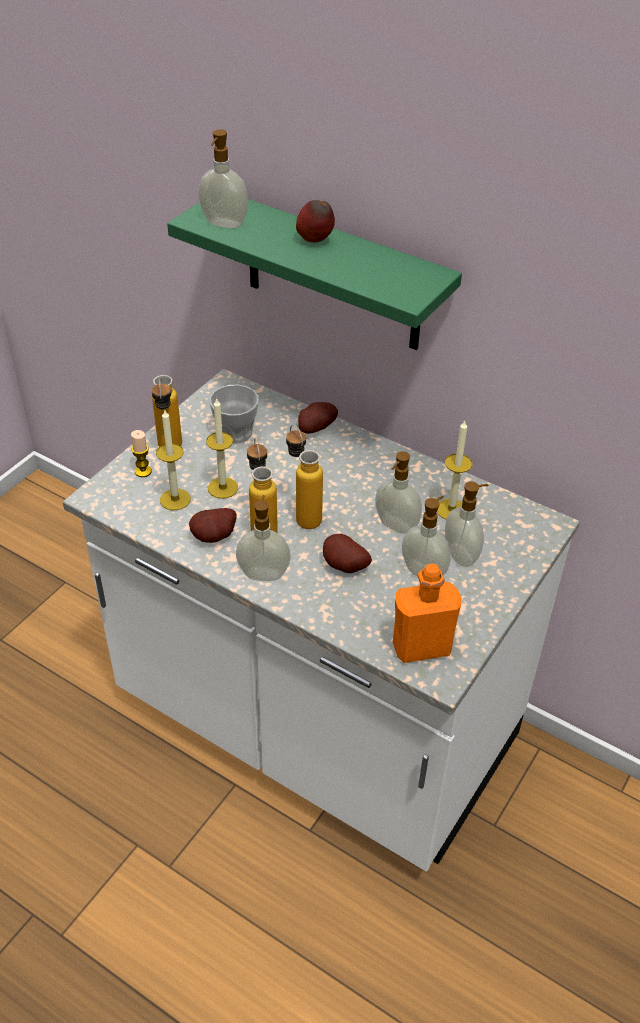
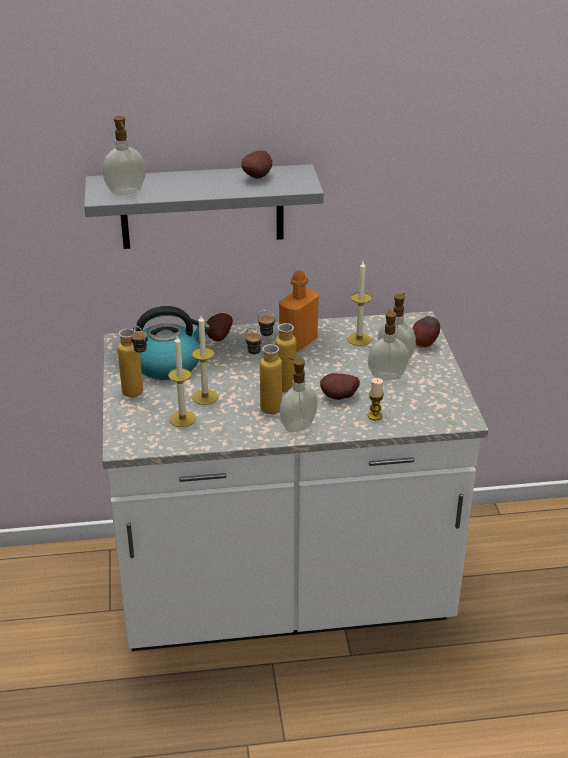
camera: 40 degrees left, 10 degrees down
(143, 471) = (136, 415): candle -> candle (375, 416)
(215, 538) = (240, 424): potato -> potato (258, 177)
(236, 433) = (168, 364): cup -> kettle
(315, 241) = (202, 180): apple -> apple (424, 345)
(333, 273) = (202, 207): green shelf -> grey shelf
(395, 526) = (339, 363): soap dispenser -> none
(421, 647) = (435, 412): orange bottle -> orange bottle (298, 343)

